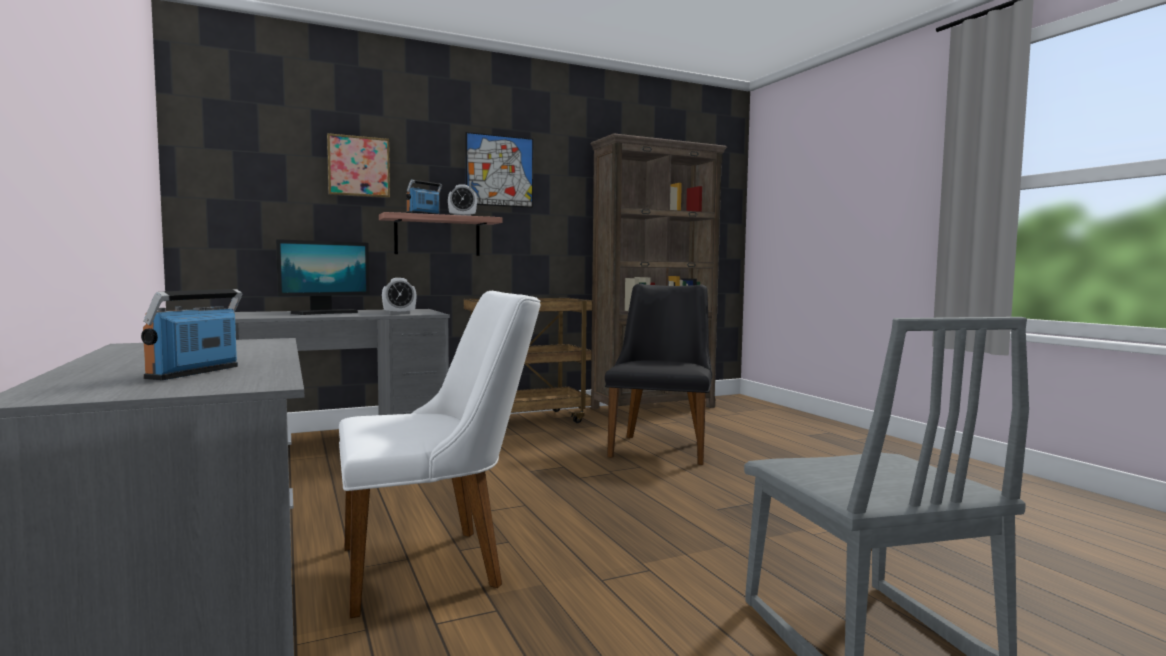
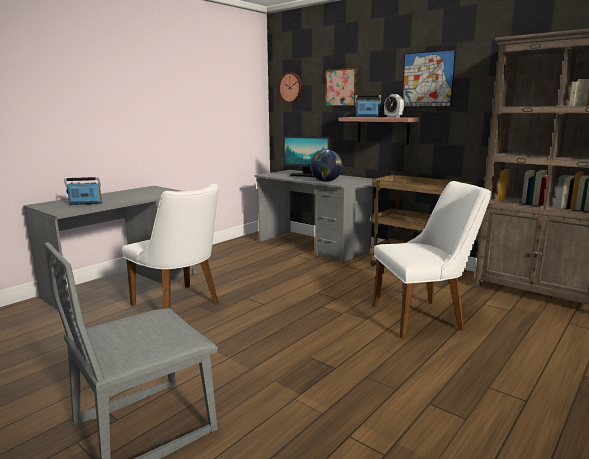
camera: 65 degrees right, 10 degrees up
(233, 154) = (291, 87): none -> wall clock
(399, 313) = (326, 181): alarm clock -> globe
(661, 446) = (425, 317): black chair -> white chair

